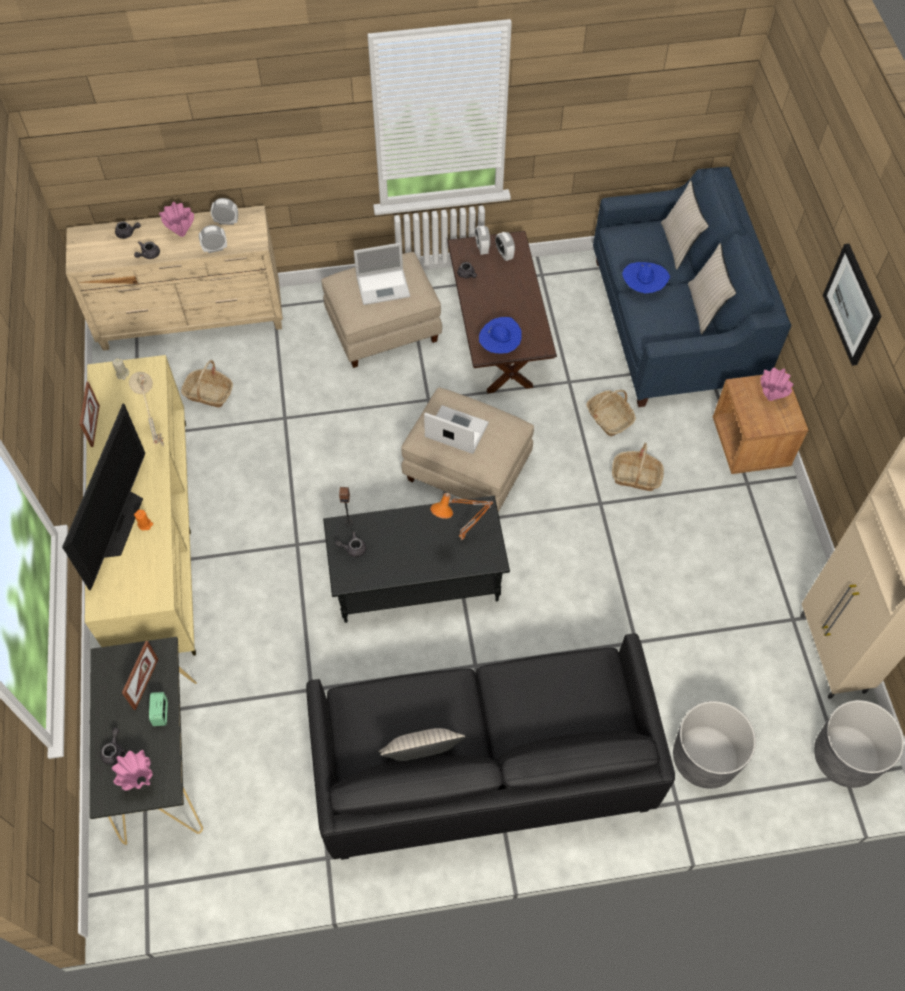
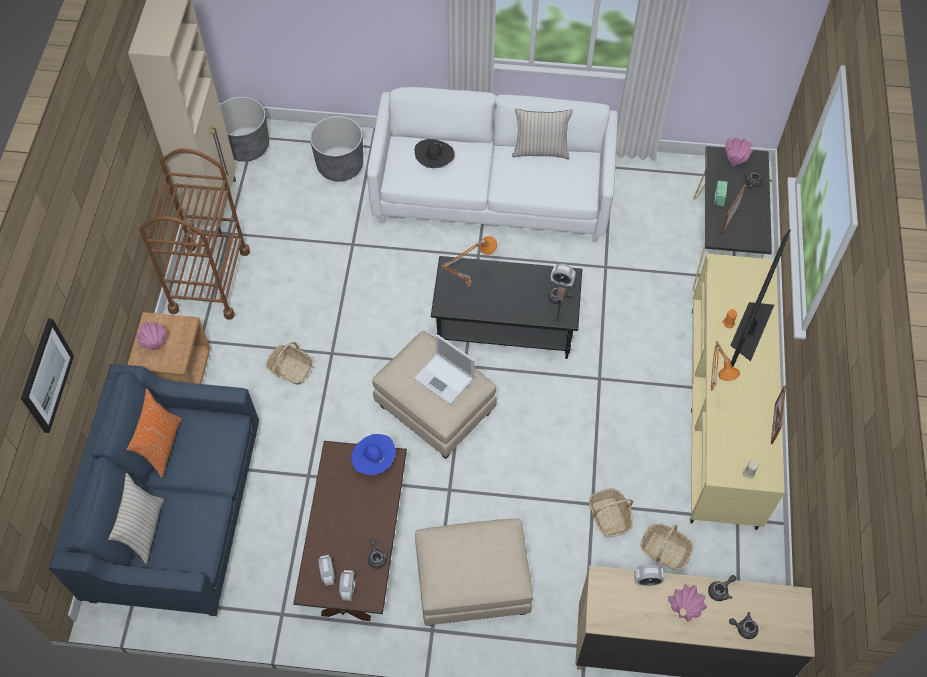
camera: 165 degrees left, 0 degrees up
(161, 446) = (713, 389): beige table lamp -> orange table lamp
(226, 221) = (631, 617): alarm clock -> alarm clock (562, 282)
(384, 286) = (469, 555): laptop -> none
(483, 765) = (493, 194): black sofa -> white sofa
(561, 696) = (434, 163): none -> black hat
(609, 418) = (288, 429): basket -> basket (609, 516)
(643, 288) = (208, 485): blue hat -> none
(705, 308) = (161, 446): beige pillow -> orange pillow
(778, 553) = (209, 280): none -> brown cart
(853, 304) = (94, 245): picture -> picture (46, 375)

